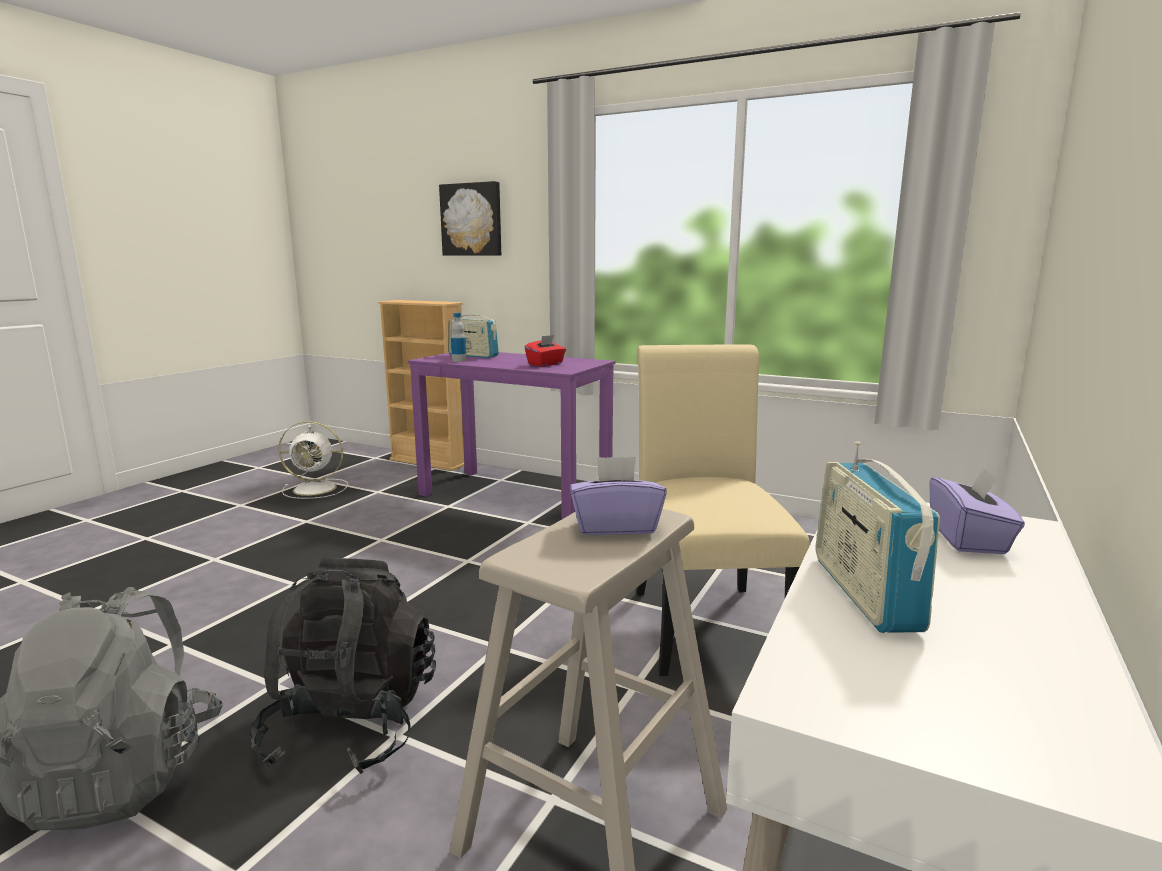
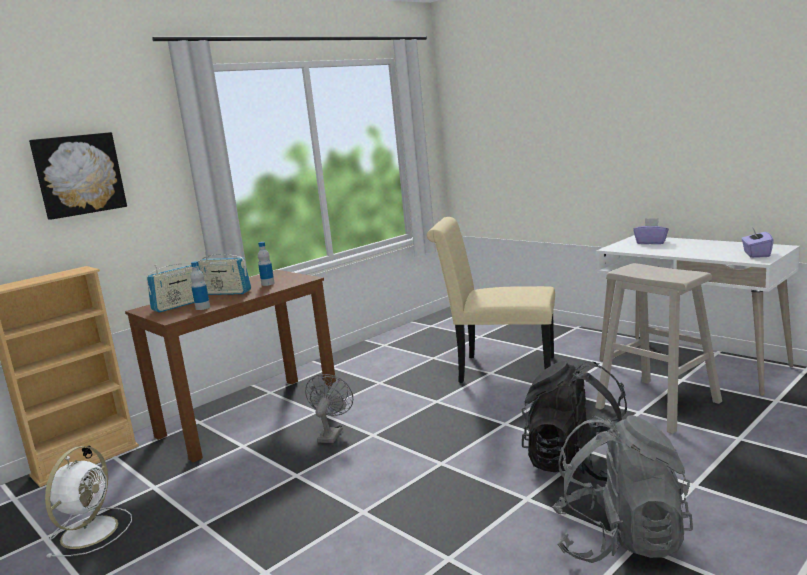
camera: 70 degrees left, 0 degrees up
(471, 539) = (331, 434): none -> grey fan
(515, 495) = (250, 415): purple desk -> brown desk
(546, 364) = (268, 284): red tissue box -> bottle
(615, 526) = (647, 270): purple tissue box -> purple tissue box (756, 254)
(864, 592) = (696, 253): radio -> radio (226, 293)

